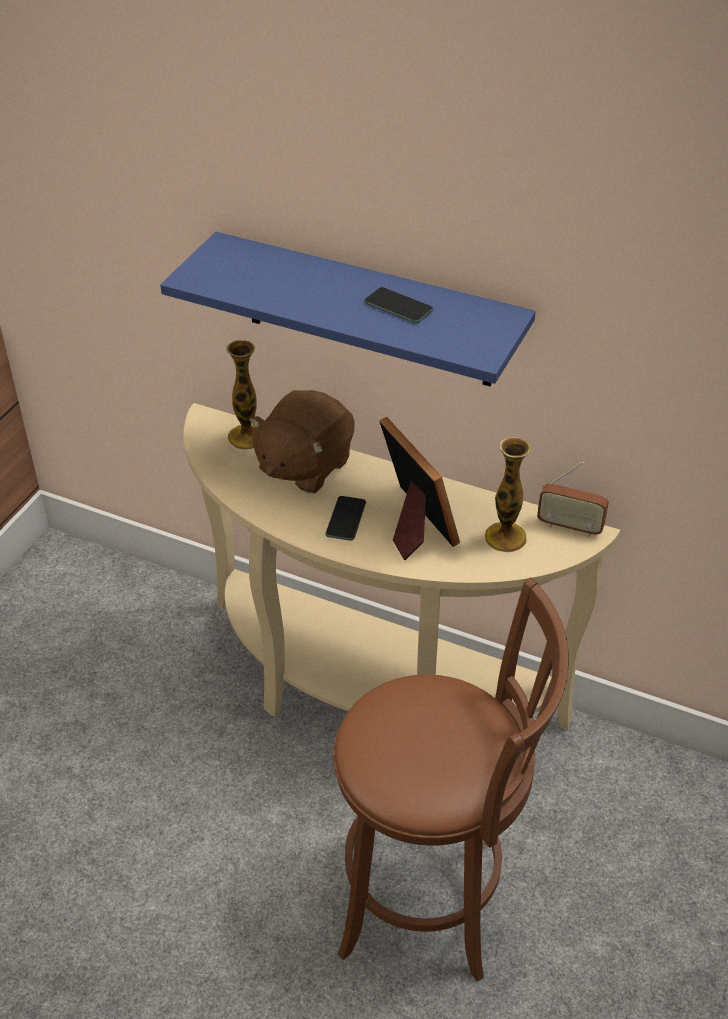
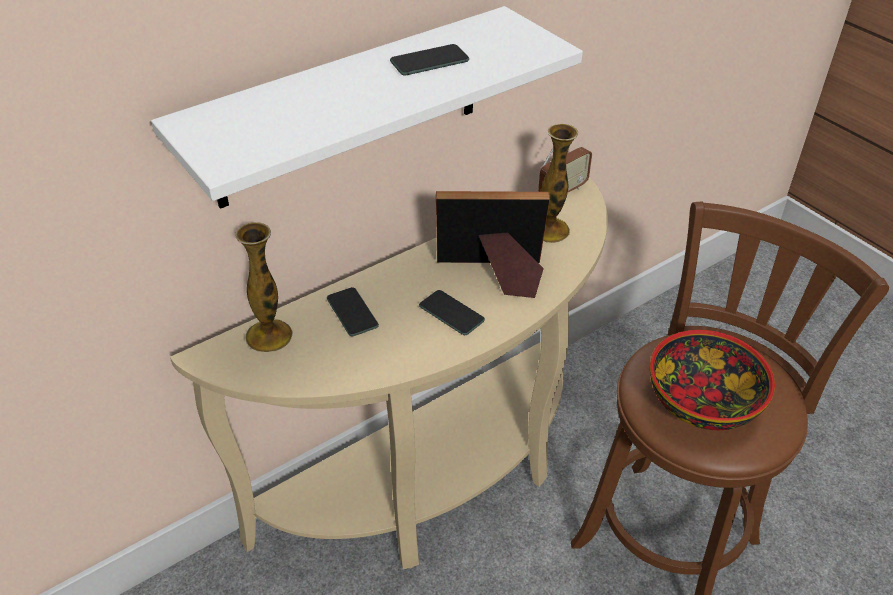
camera: 60 degrees left, 0 degrees up
(303, 466) = (352, 312): brown plush toy -> phone
(368, 311) = (349, 108): blue shelf -> white shelf
(407, 734) = (702, 400): none -> bowl

